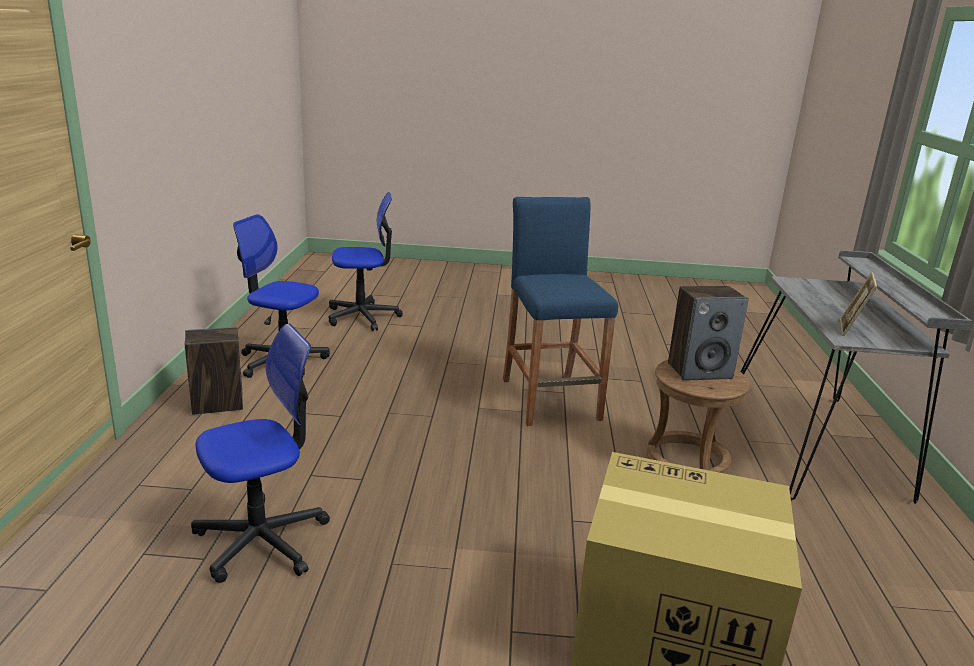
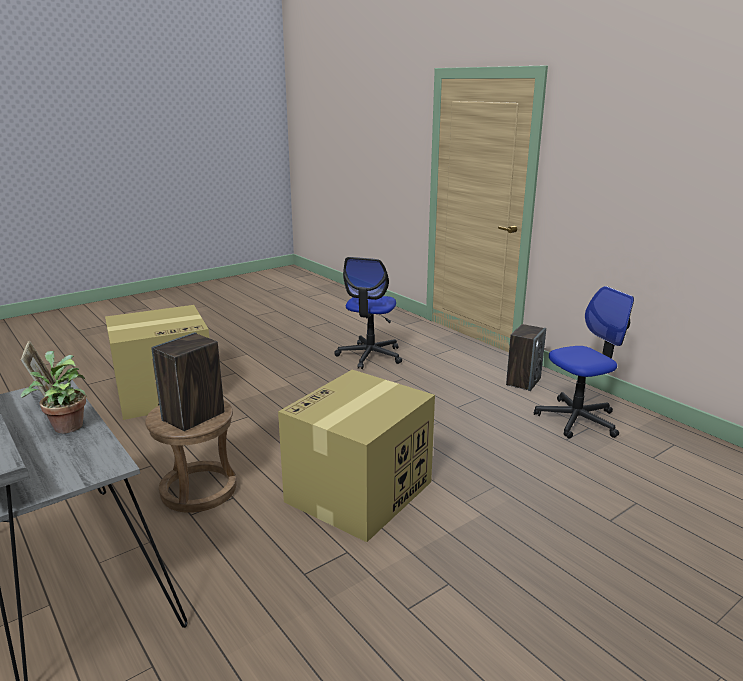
camera: 140 degrees right, 0 degrees up
(362, 316) = (674, 498): office chair -> none
(550, 399) = (358, 493): blue stool -> cardboard box
(826, 307) = (66, 425): none -> potted plant

